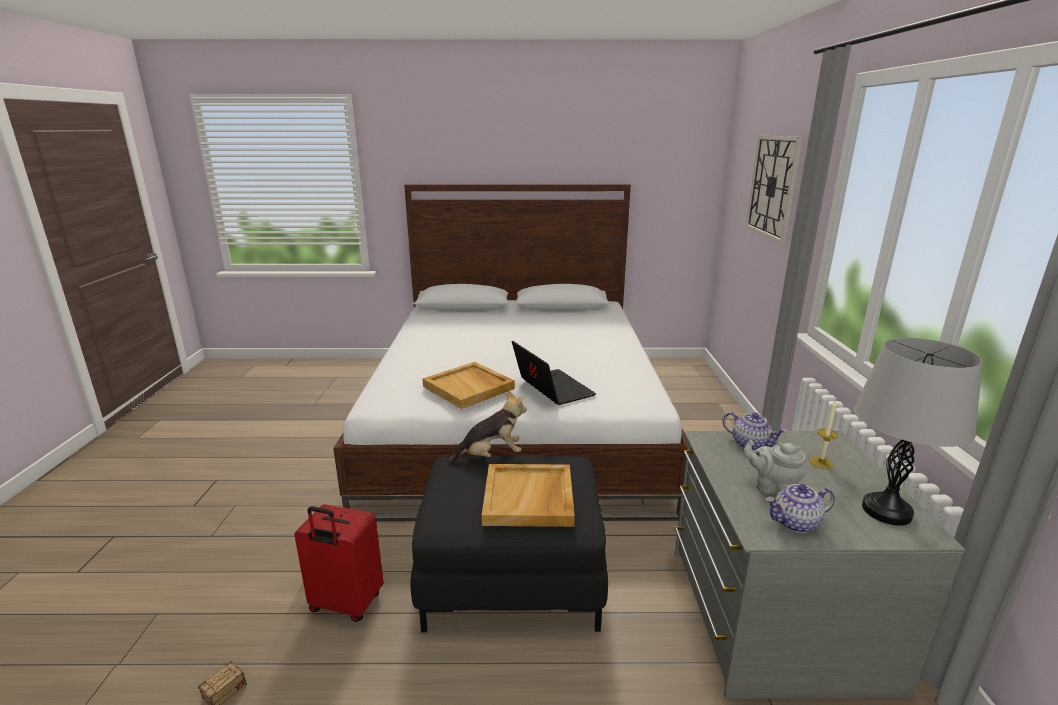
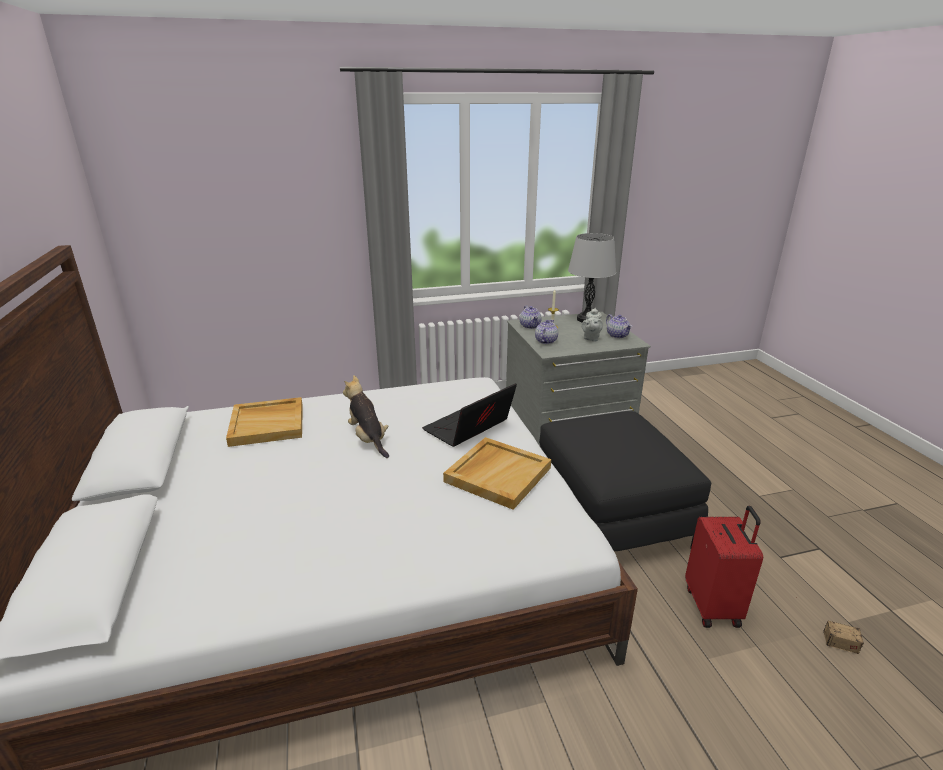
camera: 105 degrees left, 5 degrees up
(491, 456) = (583, 462): plush toy -> plush toy (368, 439)
(529, 498) = (627, 433): beige tray -> beige tray (268, 424)
(773, 186) = (264, 198): wall clock -> none
(818, 444) = (530, 326): none -> teapot

